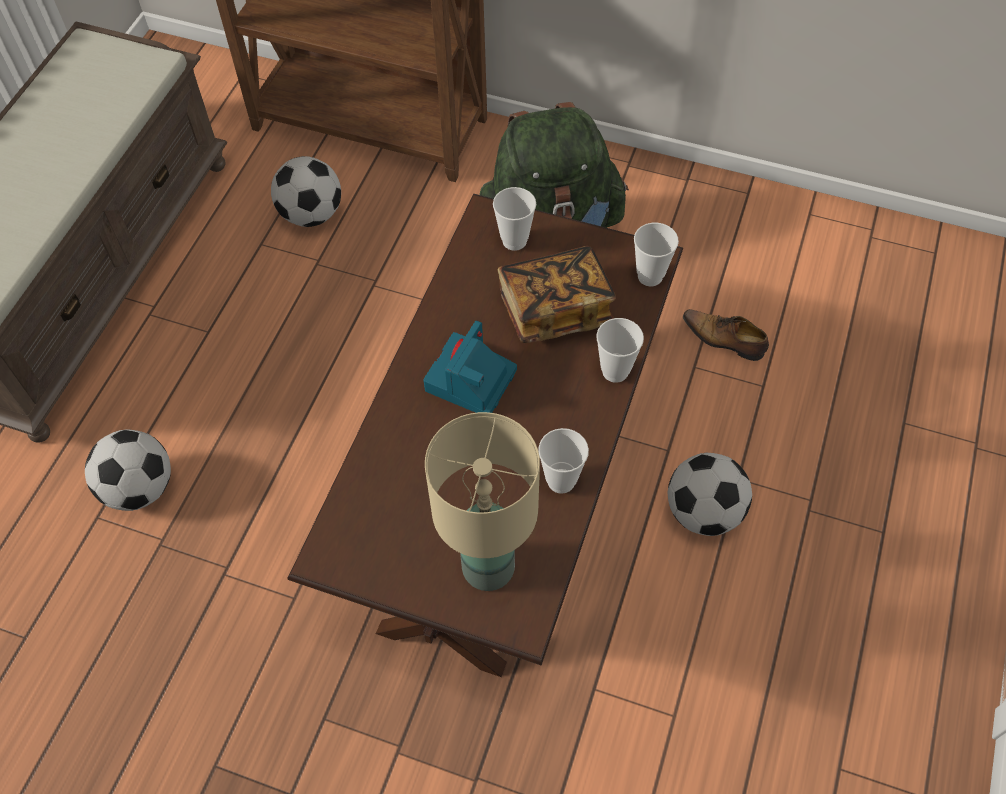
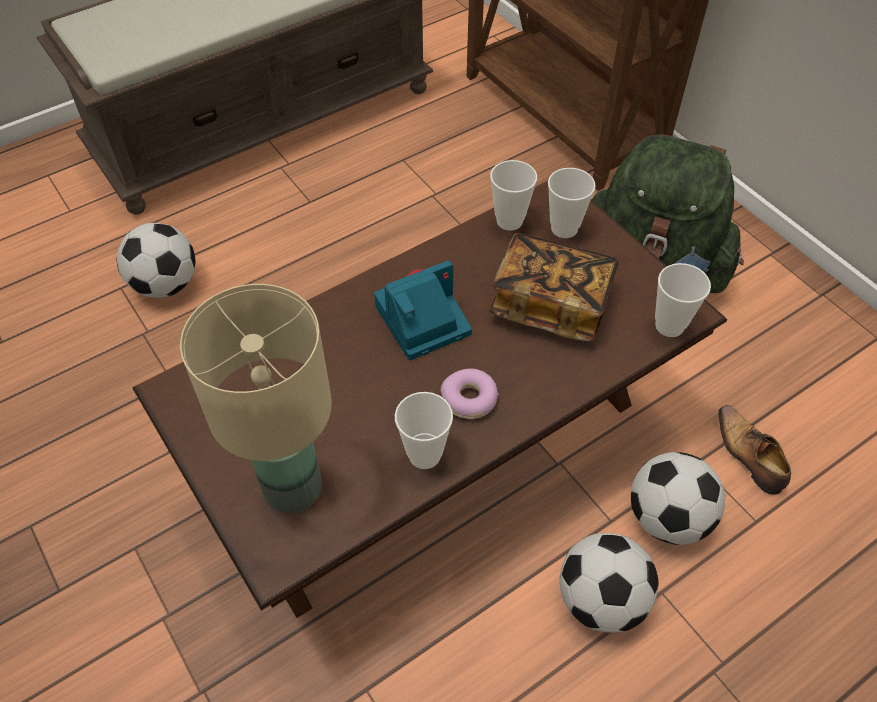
camera: 35 degrees right, 5 degrees down
(311, 214) = (459, 158): football -> football (667, 518)
(557, 419) = (469, 399): none -> donut
(615, 371) = (561, 389): cup -> cup (509, 221)

